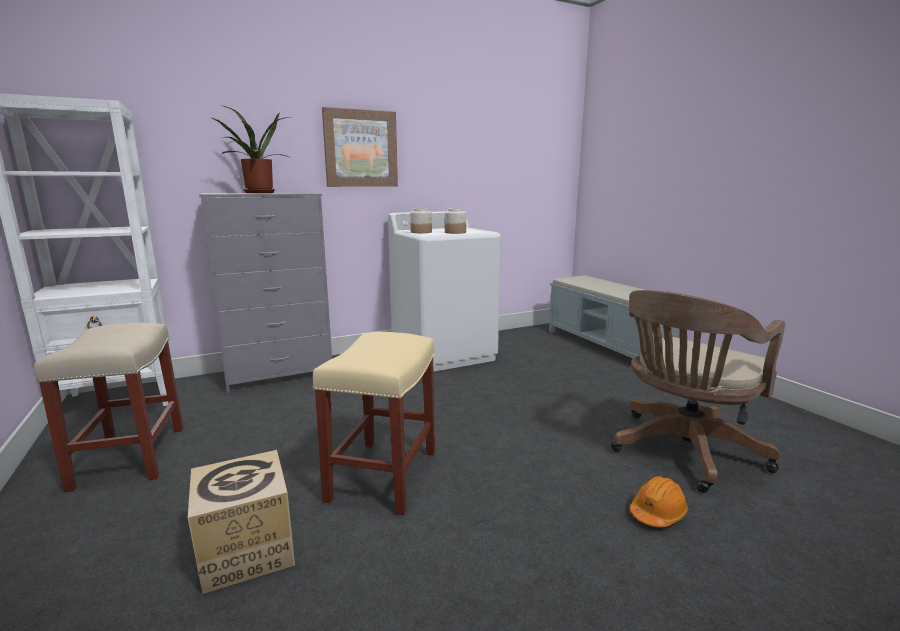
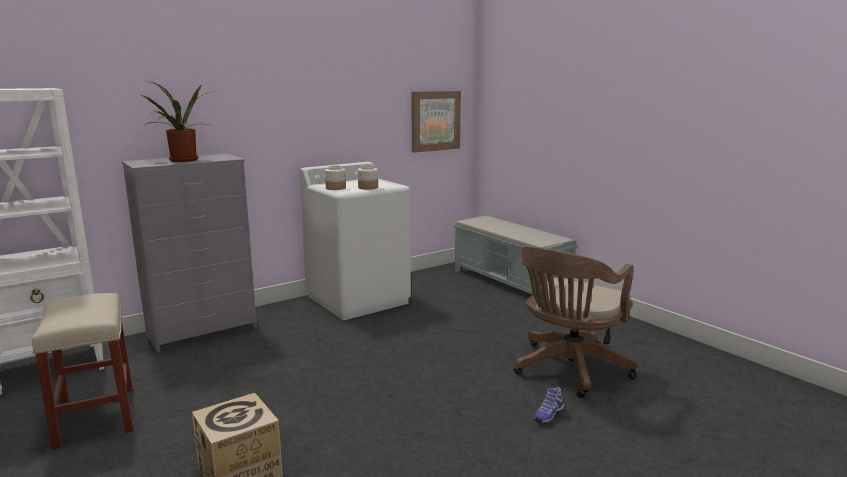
camera: 10 degrees left, 0 degrees up
(360, 149) = (272, 108): picture -> picture (435, 121)
(383, 474) = (332, 408): beige stool -> none
(657, 513) = (548, 415): orange hard hat -> shoe

